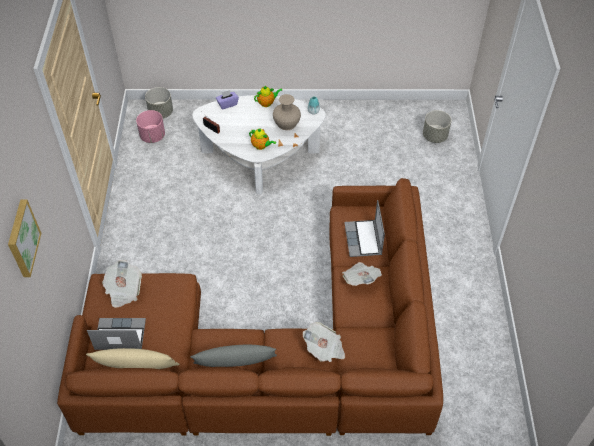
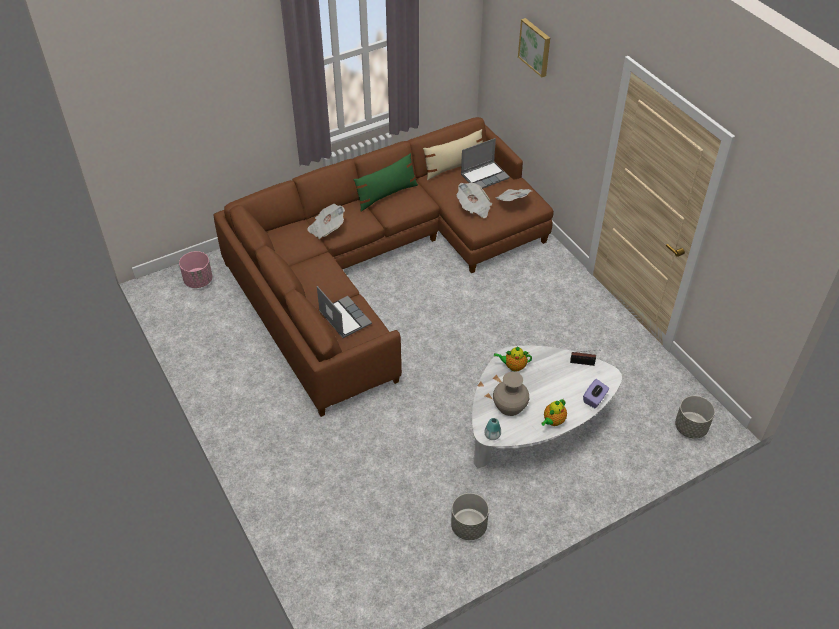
camera: 150 degrees right, 5 degrees down
(152, 136) = (667, 395): pink planter -> pink planter (198, 280)
(235, 365) = (386, 195): grey pillow -> green pillow
(360, 279) = (327, 287): newspaper -> newspaper (474, 207)
(434, 136) = (348, 557): grey planter -> grey planter (469, 526)

